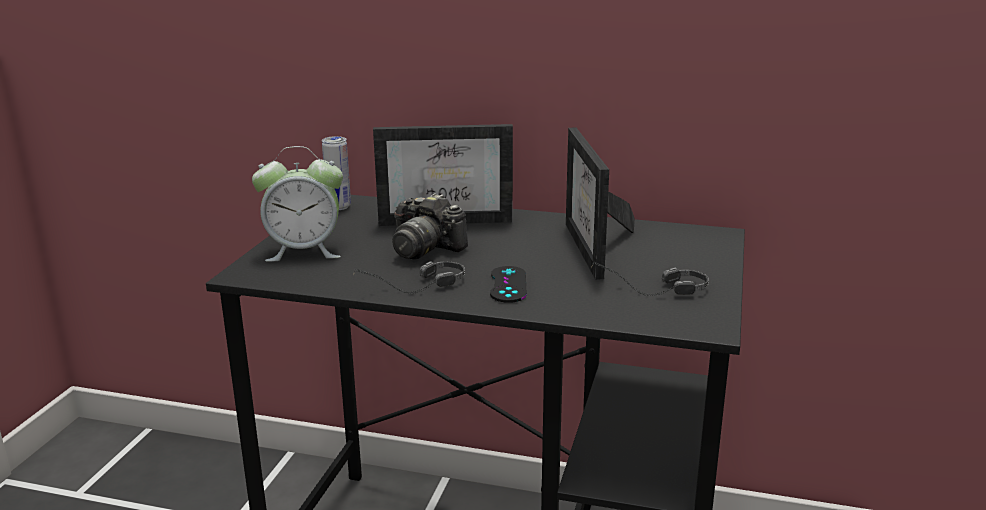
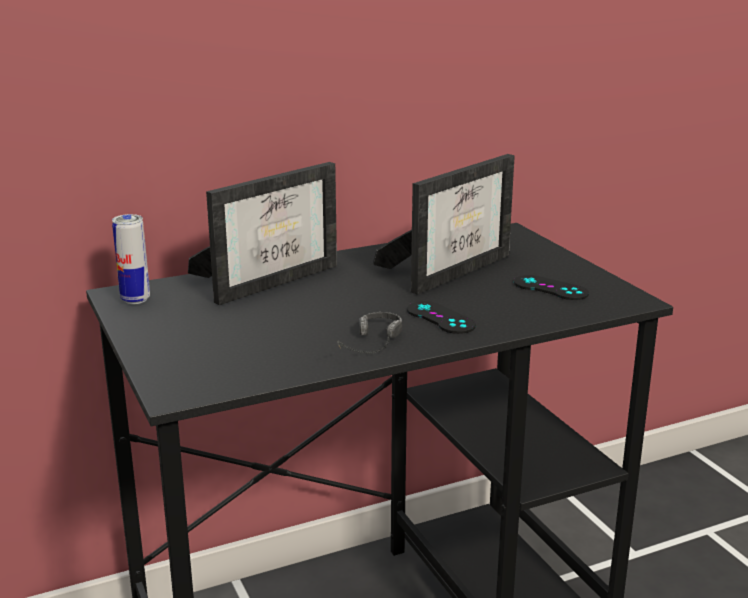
camera: 40 degrees left, 0 degrees up
(304, 251) = (193, 351): alarm clock -> none
(425, 248) = (306, 311): camera -> none
(598, 250) = (452, 269): picture frame -> picture frame turned 90 degrees counterclockwise
(651, 291) = (550, 288): headphones -> black game controller

